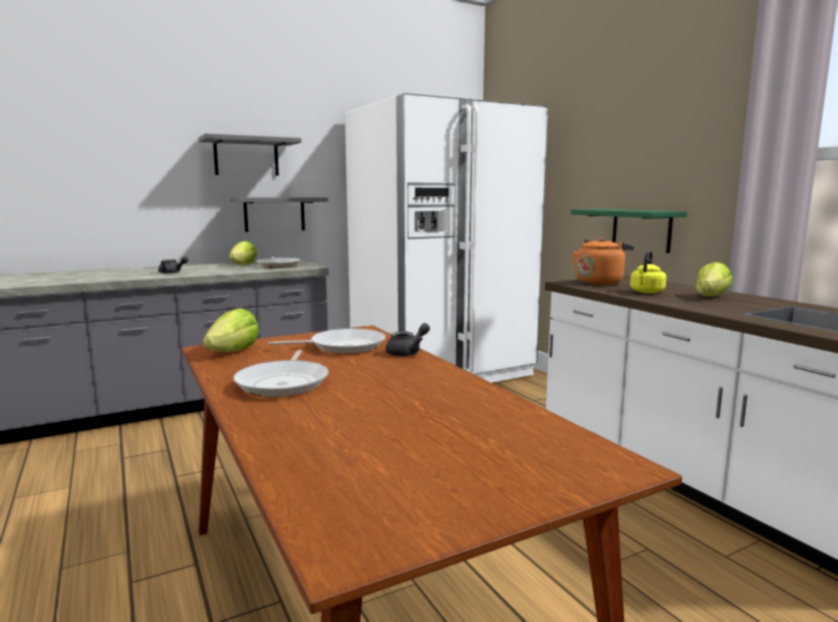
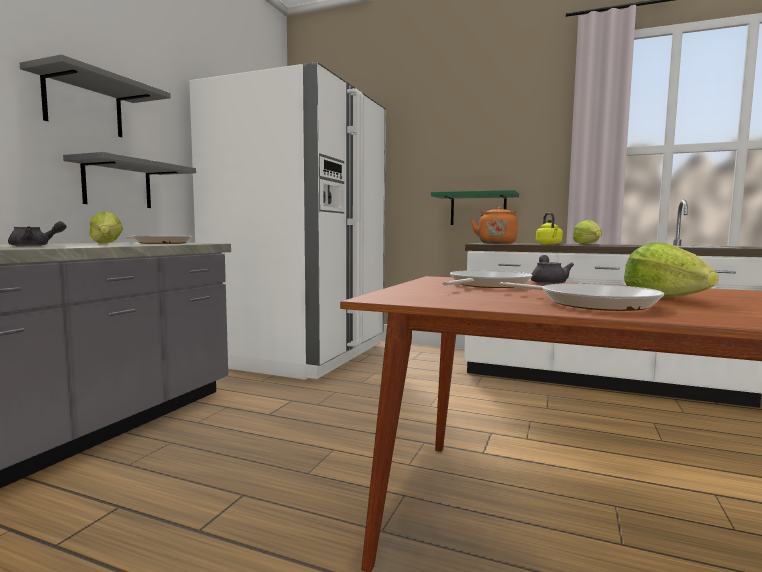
camera: 40 degrees left, 5 degrees down
(233, 351) = (420, 296): lettuce -> lettuce (664, 298)

